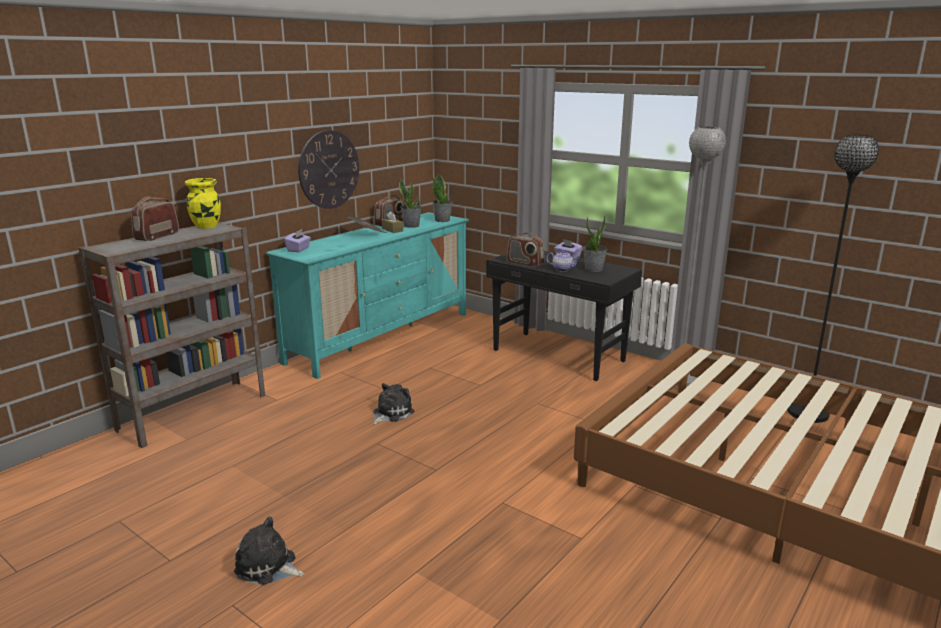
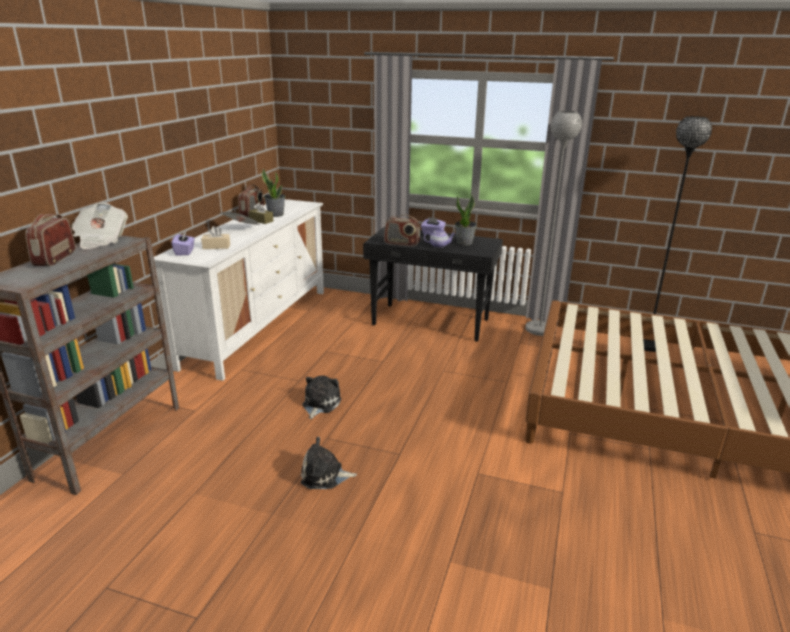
camera: 20 degrees left, 5 degrees up
(206, 226) = (101, 240): yellow vase -> newspaper
(268, 567) = (307, 596): plush toy -> plush toy (325, 476)
(329, 169) = (196, 164): wall clock -> none
(330, 247) = (216, 246): none -> beige tissue box
(381, 337) = (258, 326): turquoise dresser -> white dresser
(442, 220) = (300, 206): potted plant -> none

